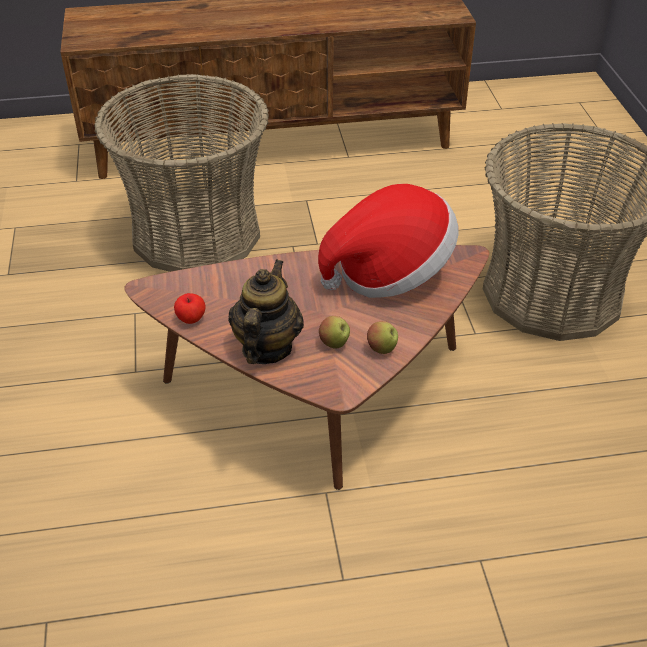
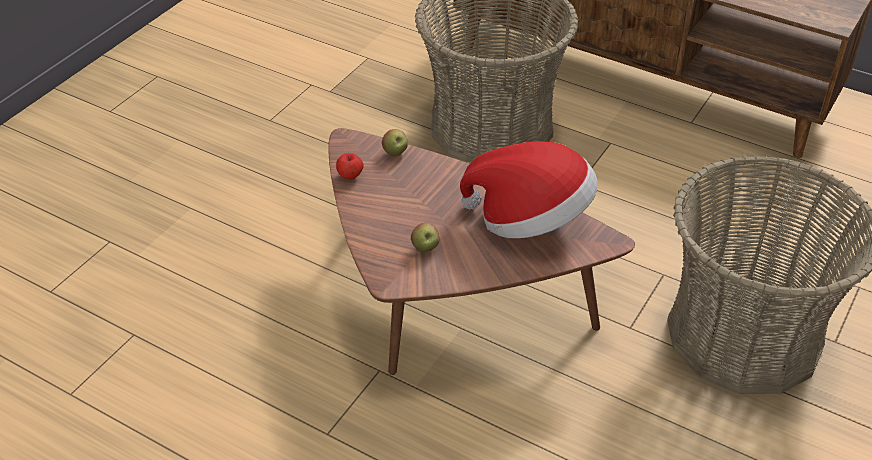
camera: 40 degrees right, 0 degrees up
(266, 348) = (375, 224): teapot -> none
(382, 349) = (454, 271): apple -> apple (395, 153)

